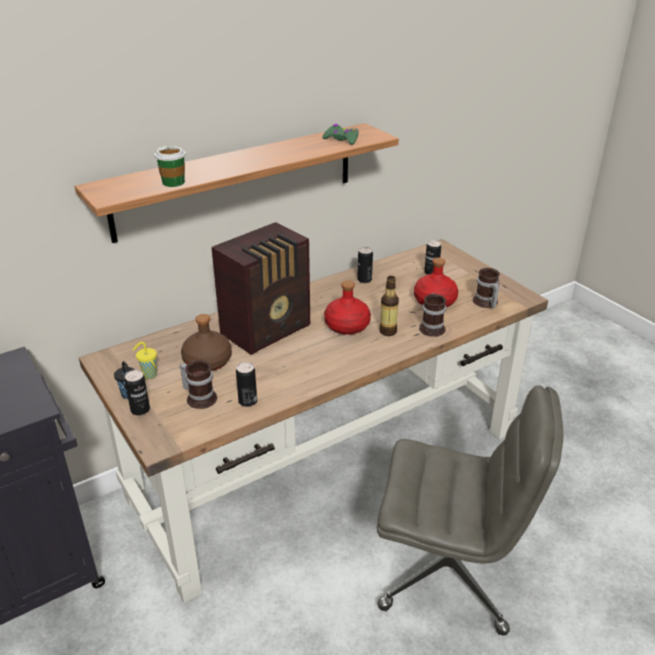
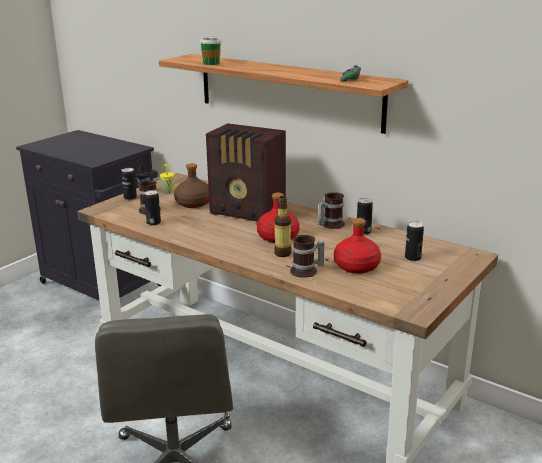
camera: 70 degrees right, 10 degrees down
(485, 303) = (379, 291): mug -> mug (330, 224)

